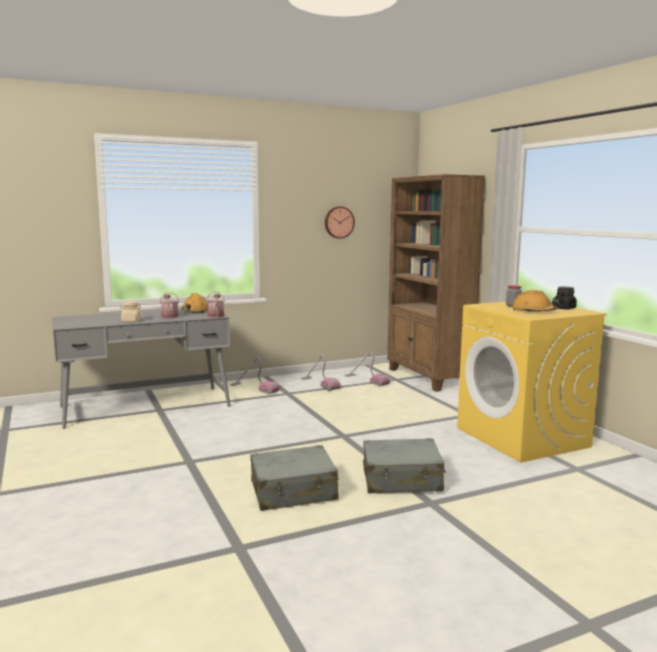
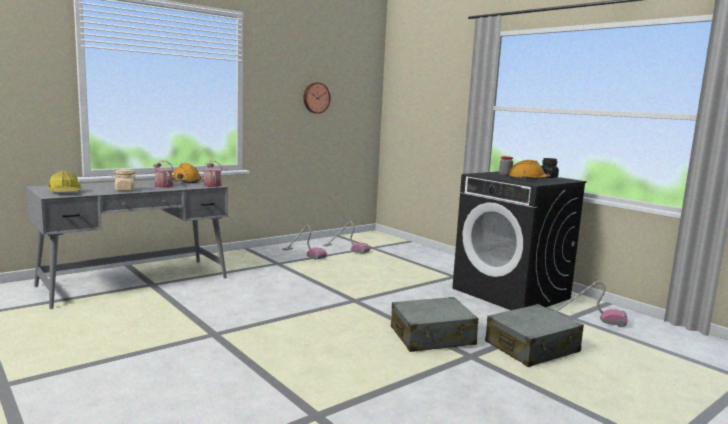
camera: 15 degrees left, 0 degrees up
(78, 323) = (65, 192): none -> hard hat
(254, 388) = (241, 260): vacuum cleaner -> vacuum cleaner (587, 319)
(293, 491) = (338, 355): grey suitcase -> grey suitcase (532, 348)
(428, 378) = (400, 245): brown bookcase -> none
(523, 437) = (511, 293): yellow washing machine -> black washing machine

